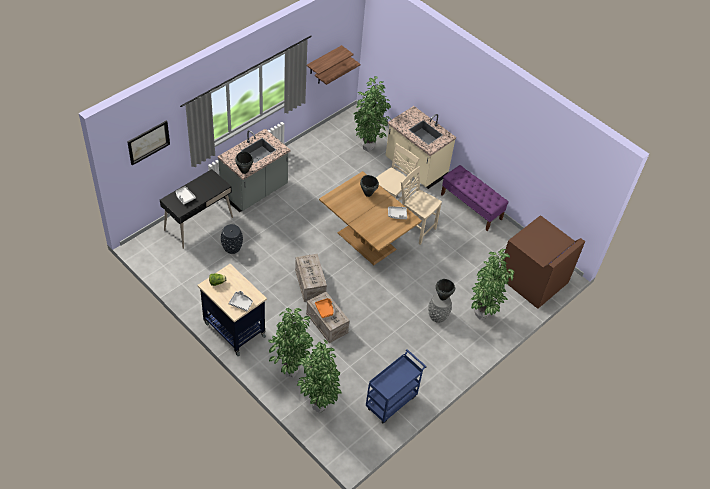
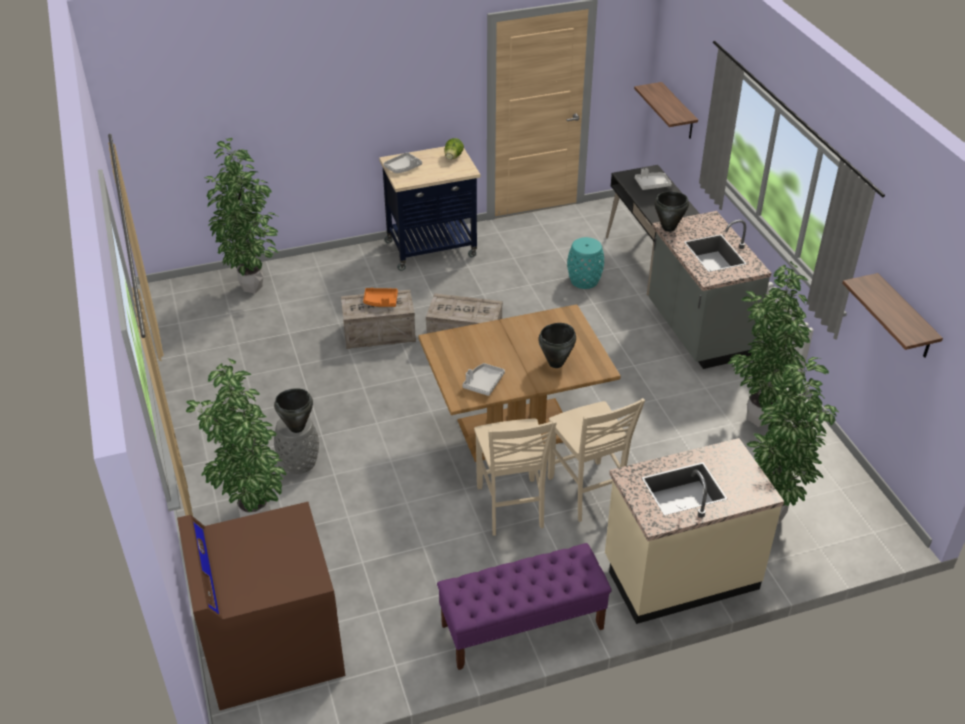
camera: 120 degrees right, 10 degrees down
(148, 142) = (691, 64): picture -> none
(232, 247) = (584, 281): black stool -> turquoise stool
(291, 374) = (322, 278): potted plant -> potted plant (755, 418)
(331, 70) = (910, 368): shelf -> shelf (678, 112)
(392, 402) = (196, 354): blue cart -> none
(415, 228) = (511, 508): beige chair -> beige chair turned 105 degrees clockwise

